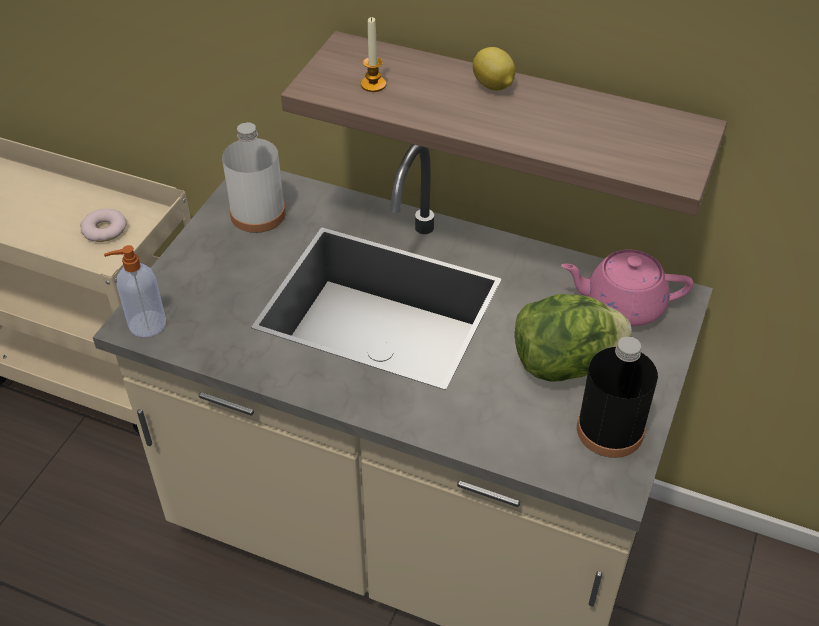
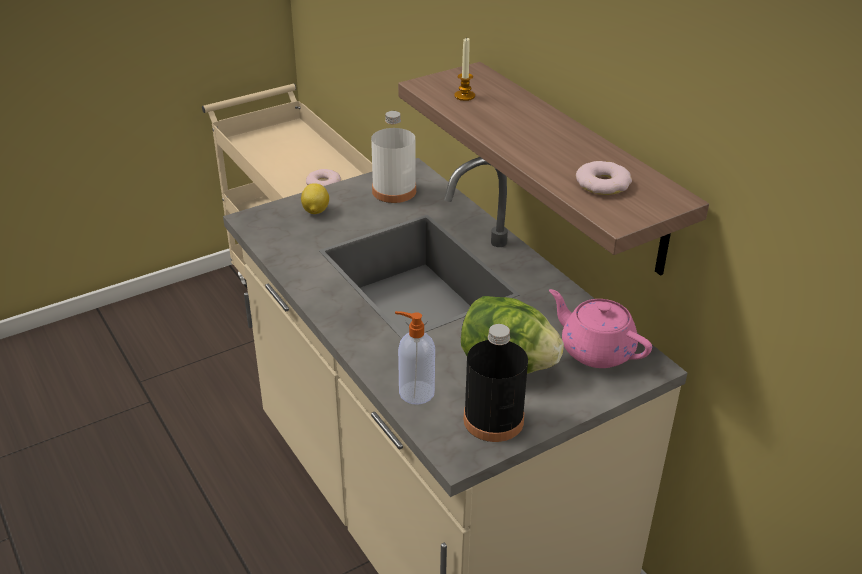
camera: 35 degrees right, 10 degrees down
(145, 324) = (259, 222): soap dispenser -> soap dispenser (415, 392)
(493, 86) = (548, 123): lemon -> lemon (315, 211)
(621, 140) = (603, 184): none -> donut

